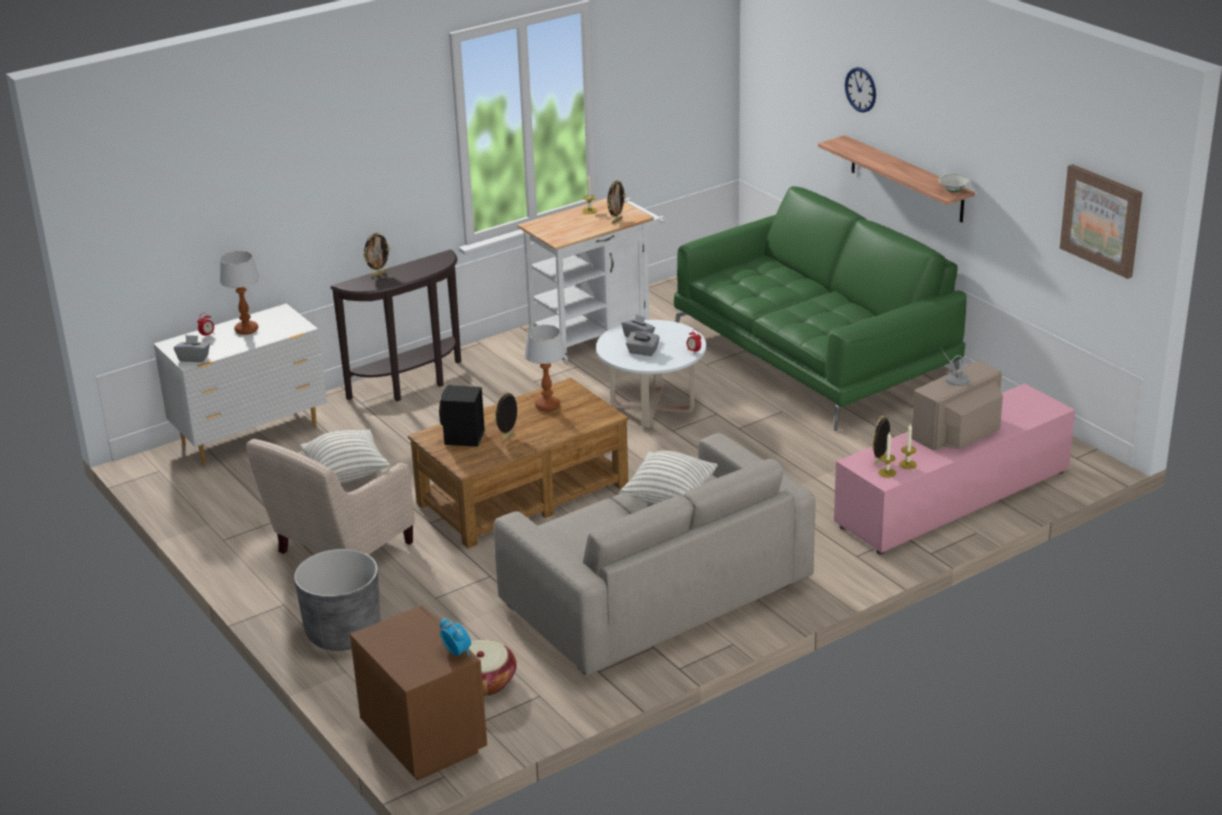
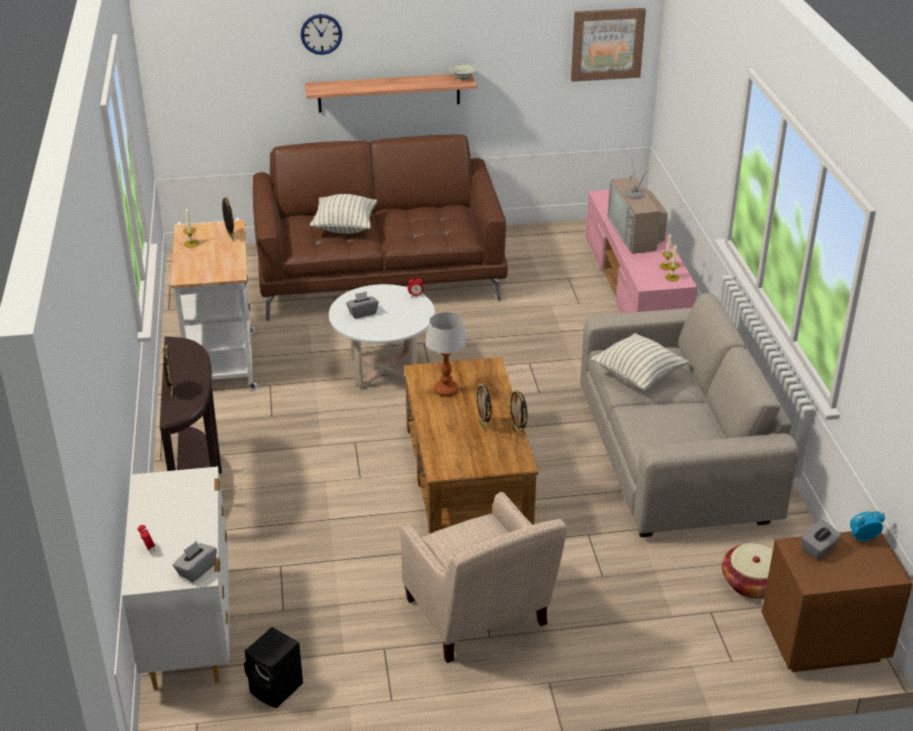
camera: 65 degrees left, 5 degrees up
(246, 330) = (167, 516): table lamp -> none
(343, 632) = (624, 651): grey planter -> none
(346, 474) = (463, 541): pillow -> pillow (345, 227)
(463, 439) = (465, 451): black speaker -> black speaker (277, 689)
(642, 352) = (391, 319): grey tissue box -> grey tissue box (819, 549)
(815, 357) = (380, 273): green sofa -> brown sofa
(880, 462) = (654, 275): picture frame -> picture frame (517, 432)

